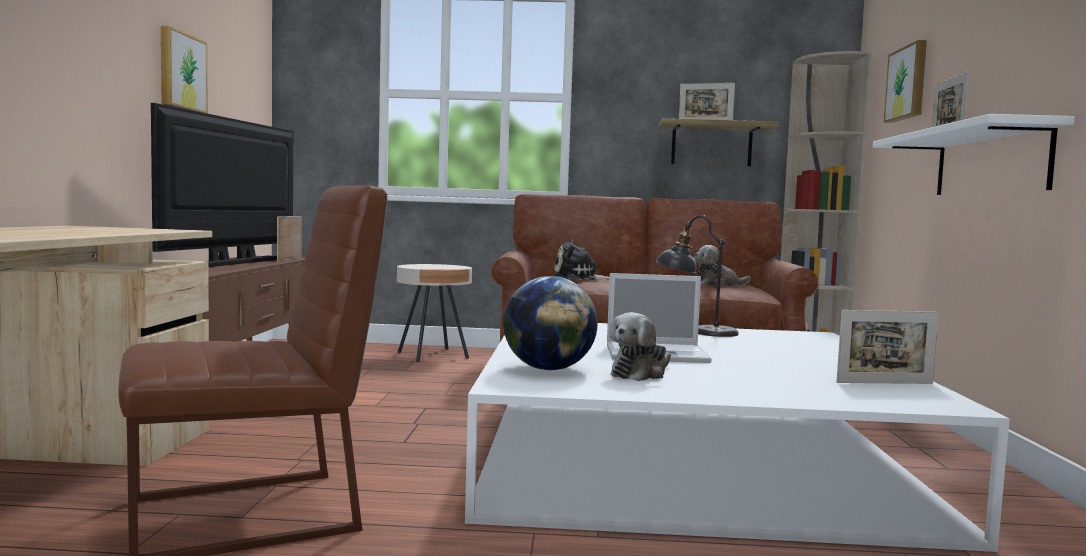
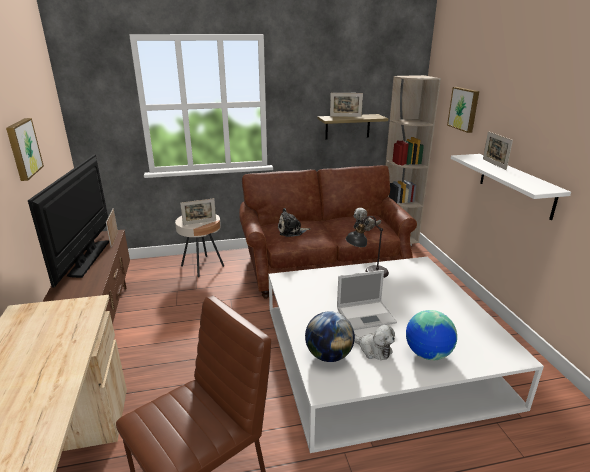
camera: 15 degrees left, 20 degrees up
(640, 373) = (373, 349): plush toy -> plush toy turned 75 degrees counterclockwise
(748, 386) = (427, 354): none -> globe
(885, 383) = (480, 331): picture frame -> picture frame (199, 222)

